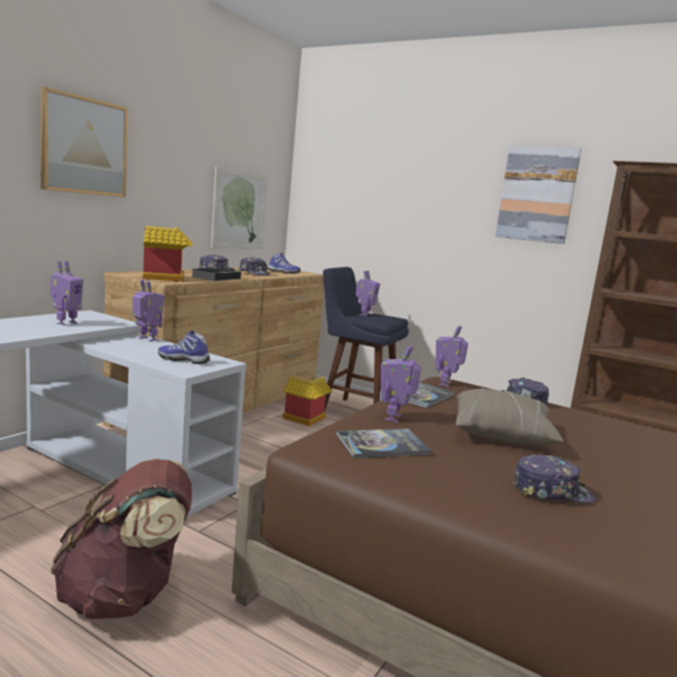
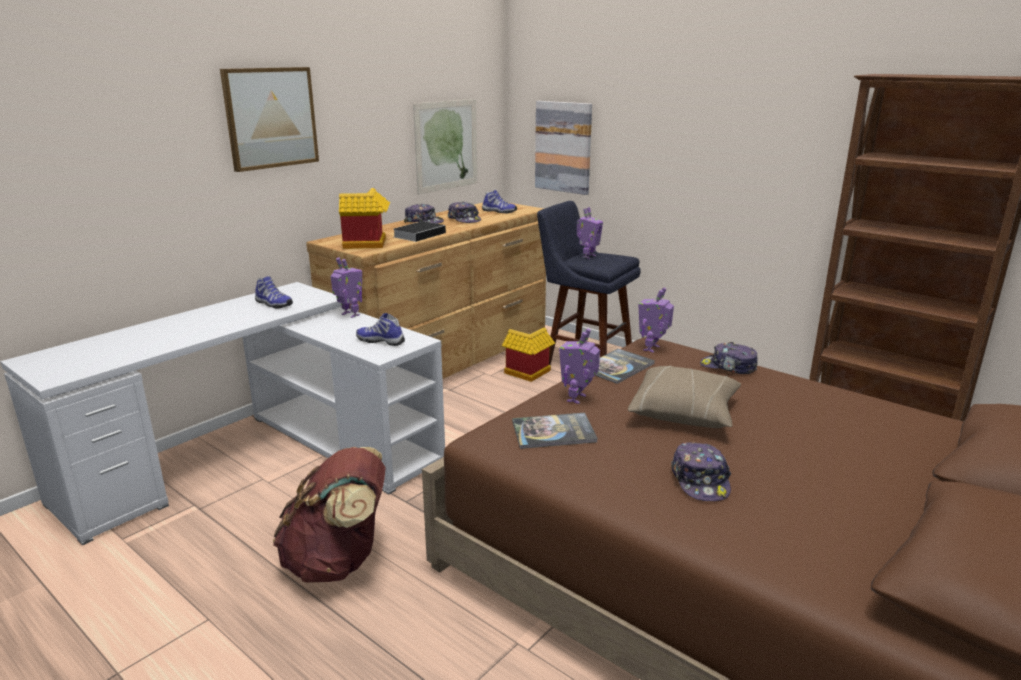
camera: 10 degrees right, 10 degrees up
(66, 323) = (273, 304): toy robot -> shoe
(537, 194) = (780, 108): picture -> picture (563, 147)
(551, 492) = (700, 481): cap -> cap turned 75 degrees clockwise

